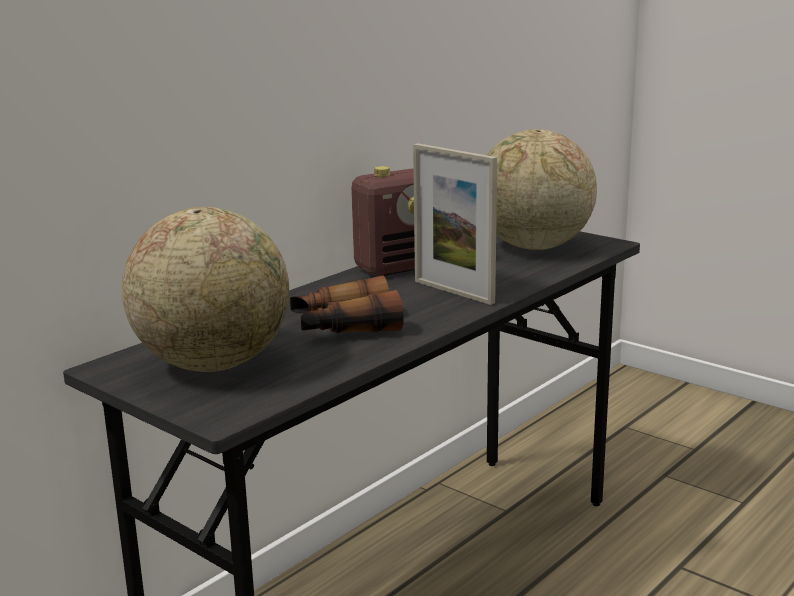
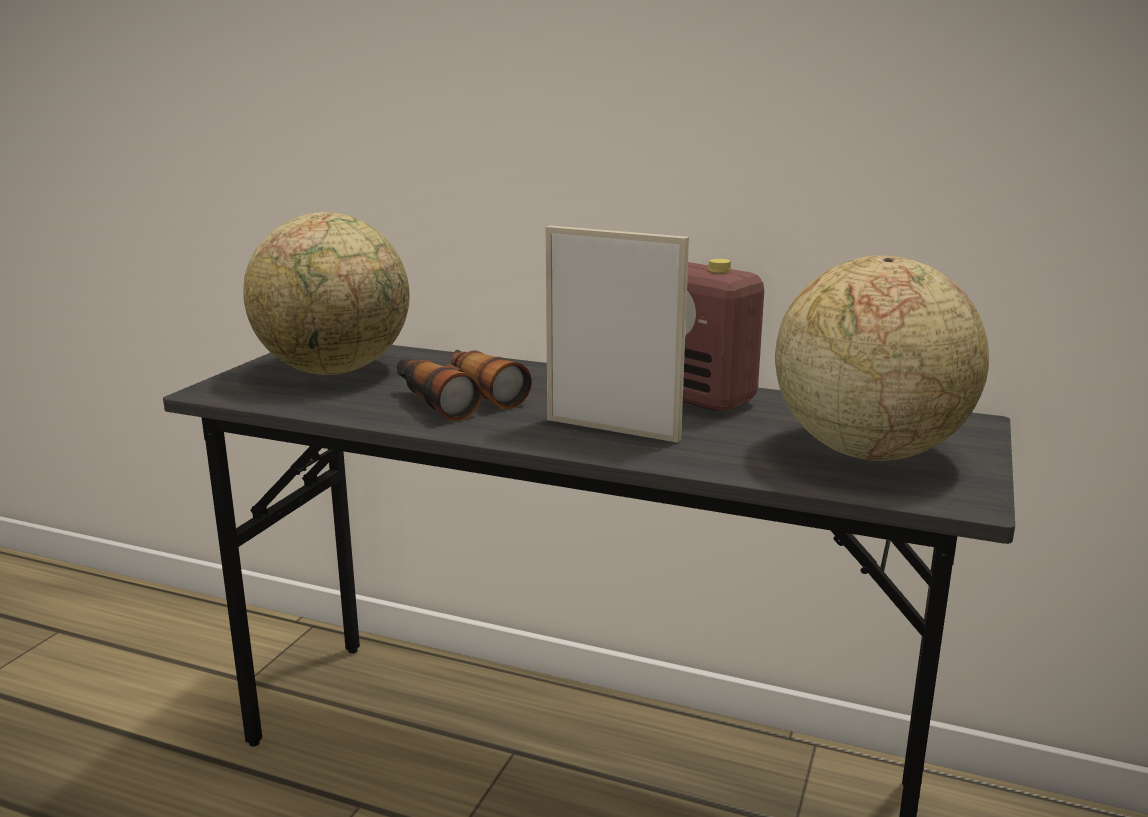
camera: 70 degrees right, 0 degrees up
(453, 292) = (612, 429): picture frame -> picture frame turned 90 degrees clockwise

